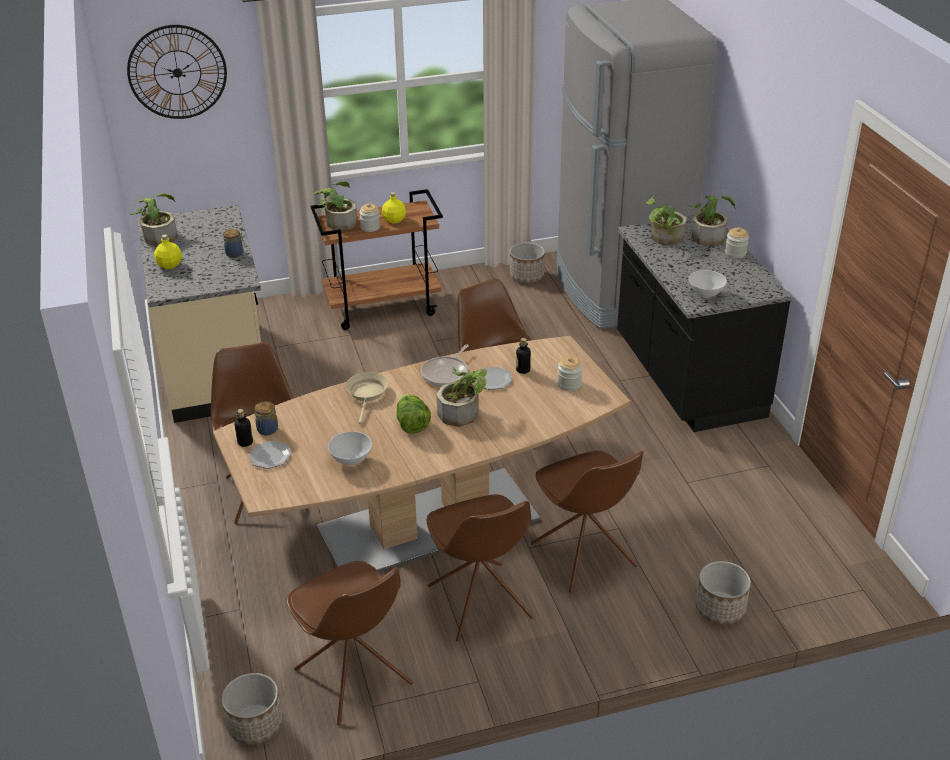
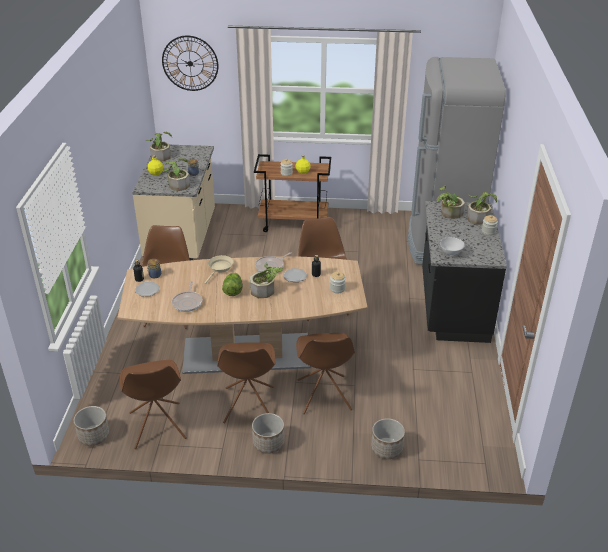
camera: 20 degrees right, 0 degrees up
(338, 222) = (270, 166): potted plant -> potted plant (178, 184)
(351, 460) = (188, 302): white bowl -> frying pan
(527, 276) = (390, 223): planter -> planter (269, 443)

